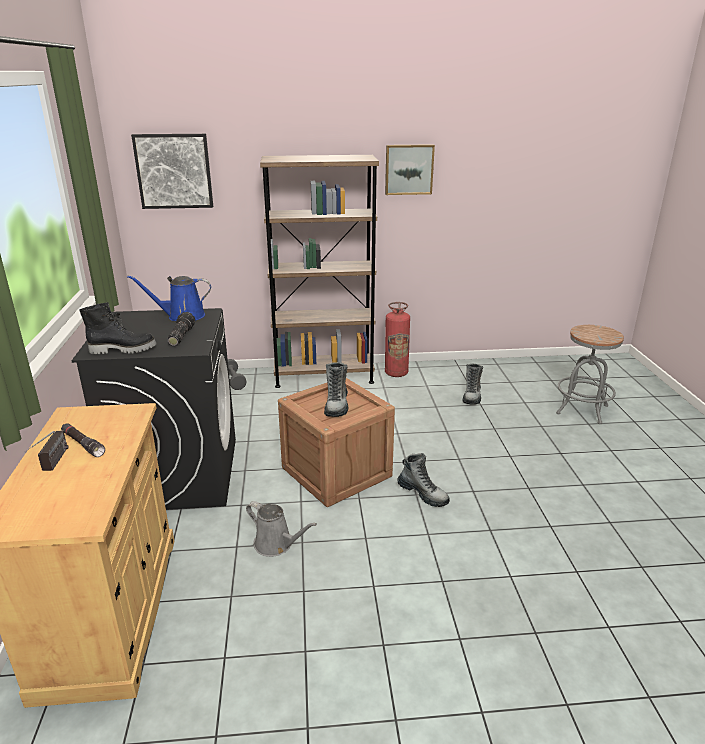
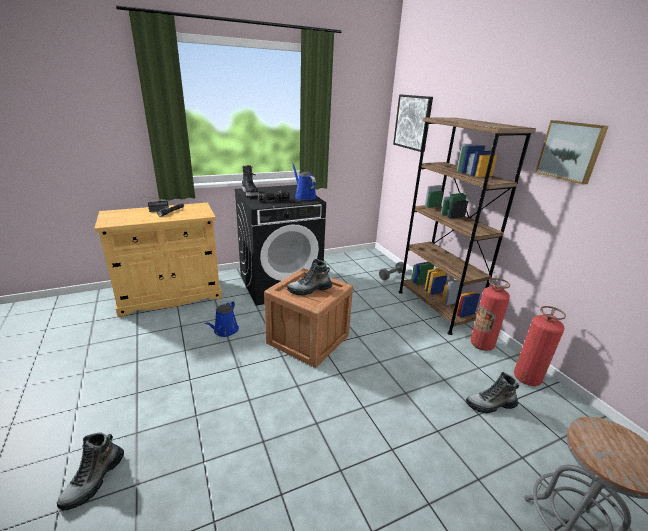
camera: 70 degrees right, 0 degrees up
(276, 544) = (225, 331): grey watering can -> blue watering can
(423, 494) = (299, 389): boot -> boot (94, 480)
(446, 370) = (527, 378): none -> fire extinguisher

